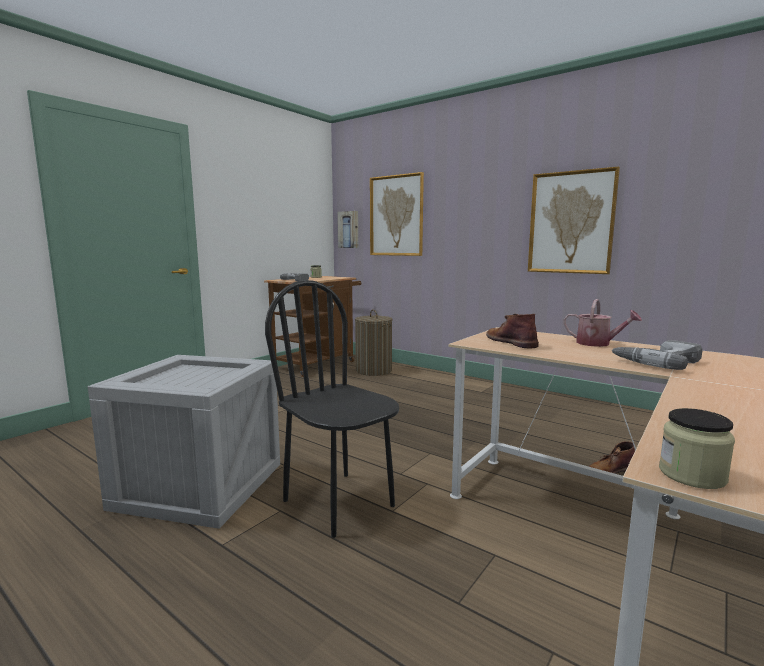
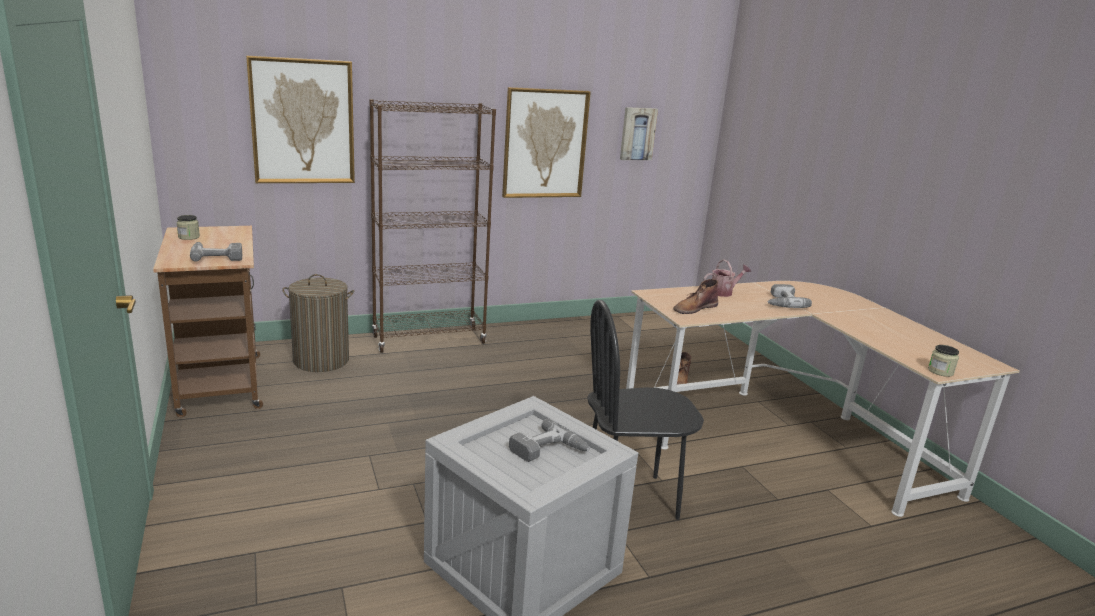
camera: 60 degrees left, 10 degrees up
(196, 380) = (549, 451): none -> power drill
(349, 229) = (196, 139): picture -> picture (637, 133)
(452, 380) = (429, 340): none -> brown bookcase
(511, 342) = (694, 308): brown boot -> brown boot turned 45 degrees counterclockwise

